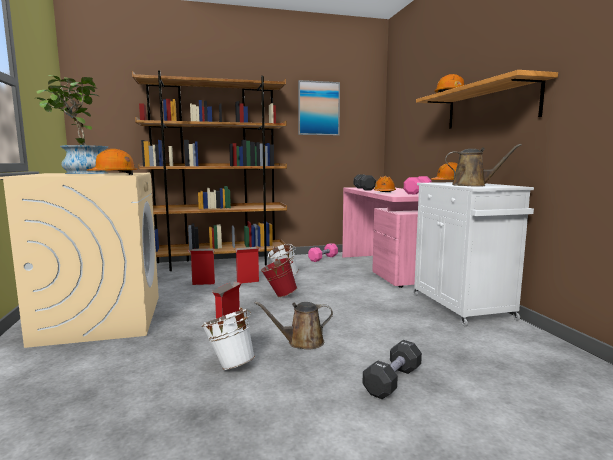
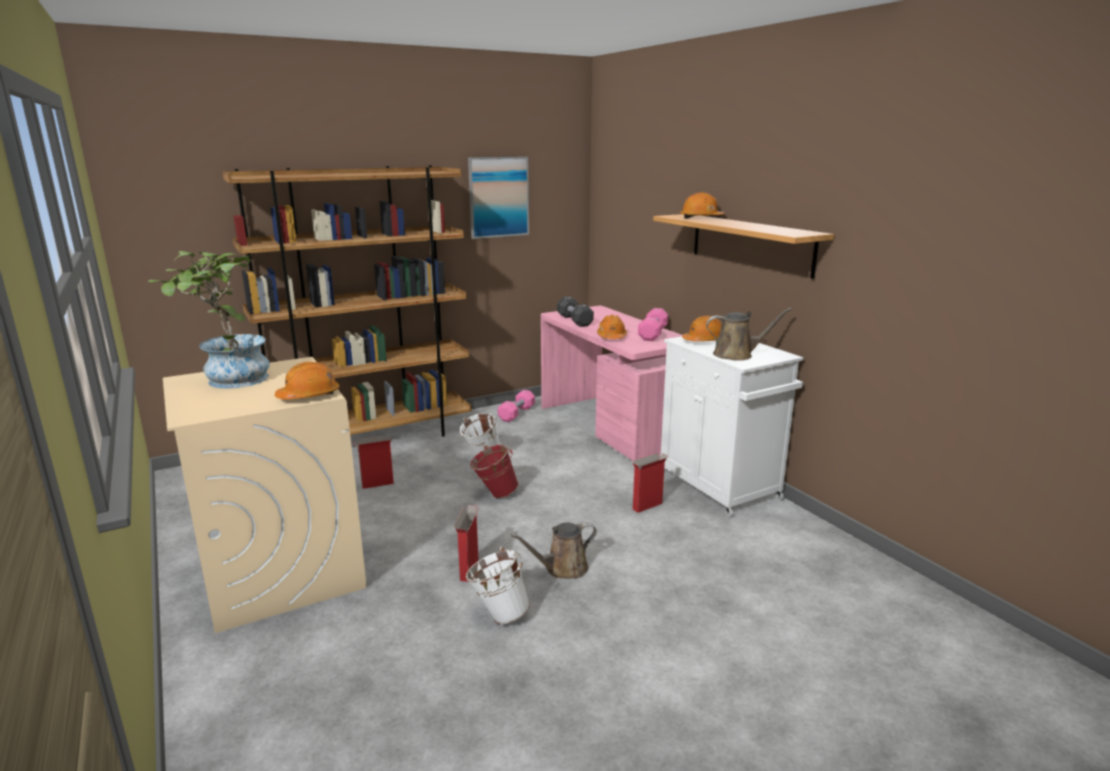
camera: 15 degrees left, 10 degrees up
(248, 281) = (438, 473): cardboard box -> cardboard box (648, 506)
(392, 381) = (681, 606): black dumbbell -> none

